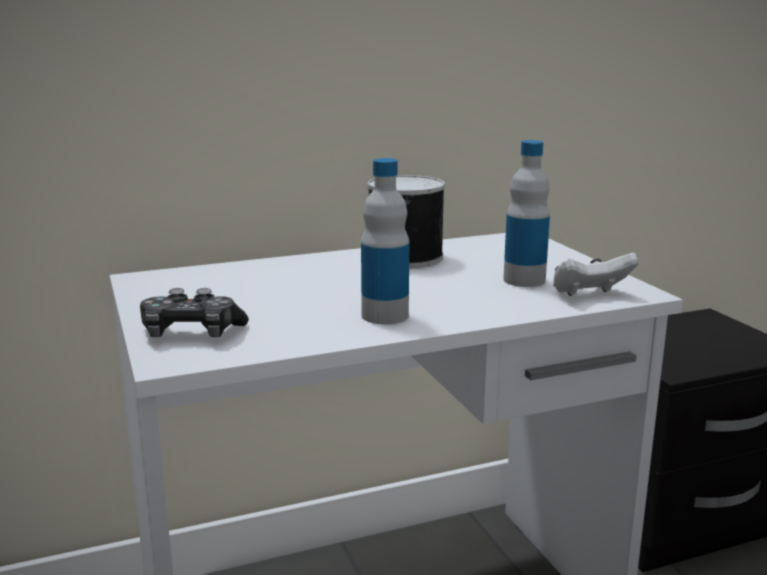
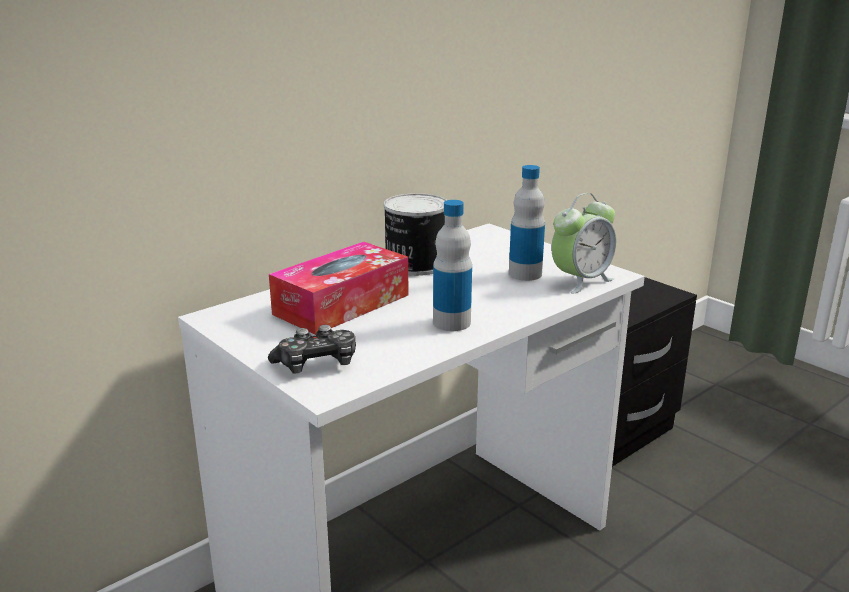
camera: 20 degrees left, 5 degrees up
(282, 284) = (342, 304): none -> tissue box
(589, 294) = (581, 281): white game controller -> alarm clock

